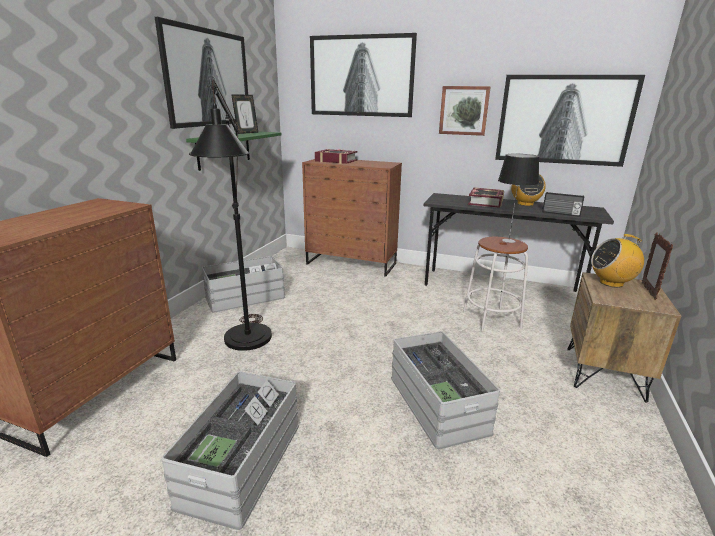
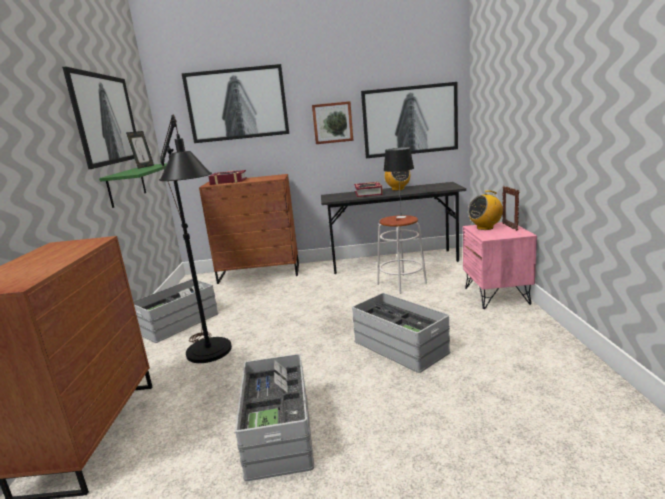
camera: 20 degrees left, 5 degrees down
(560, 213) = (428, 190): radio -> none
(604, 374) = (497, 296): brown nightstand -> pink nightstand

